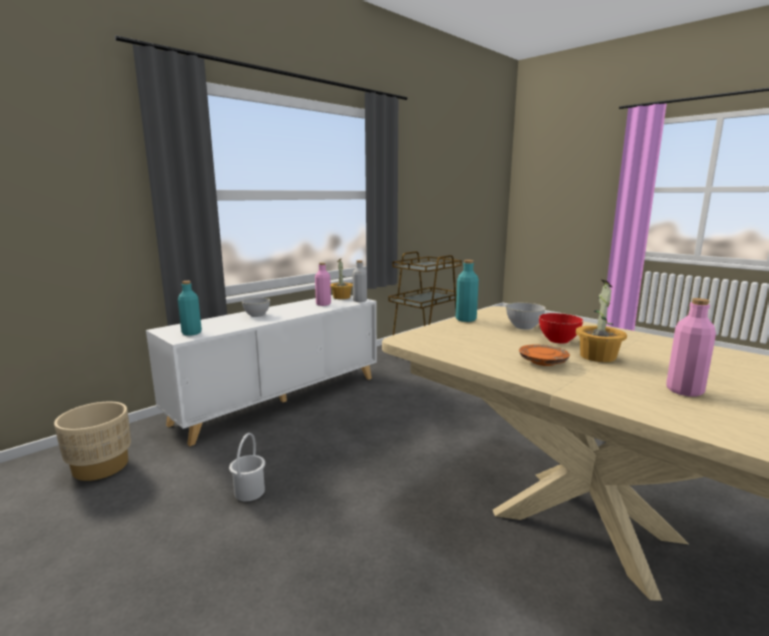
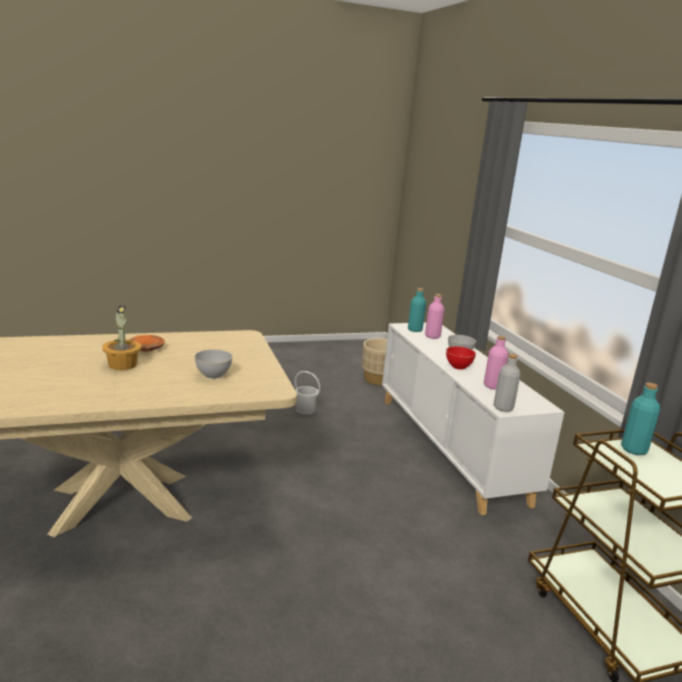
camera: 115 degrees right, 5 degrees up
(341, 297) = (530, 404): potted plant -> none
(466, 319) = (266, 366): turquoise bottle -> turquoise bottle (634, 449)
(558, 340) = (166, 370): red bowl -> red bowl (458, 366)
(684, 390) = (52, 357): pink bottle -> pink bottle (432, 336)

